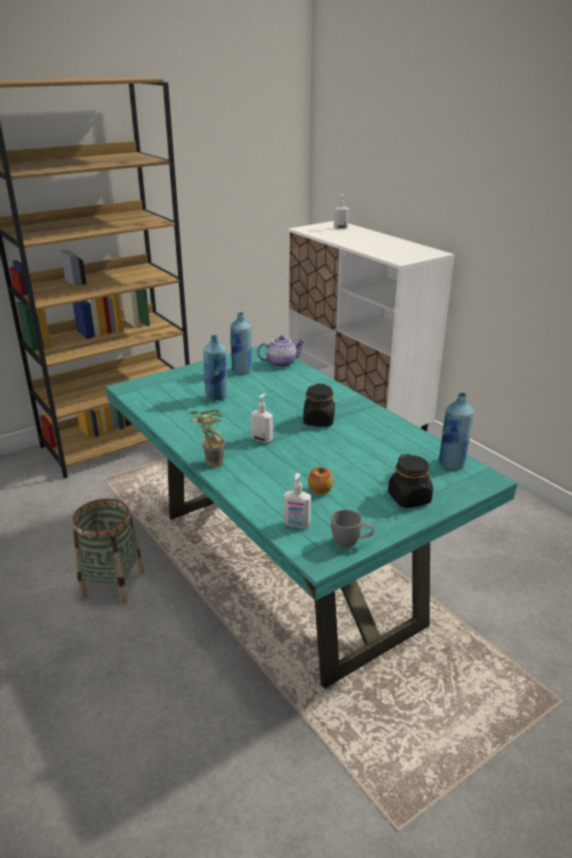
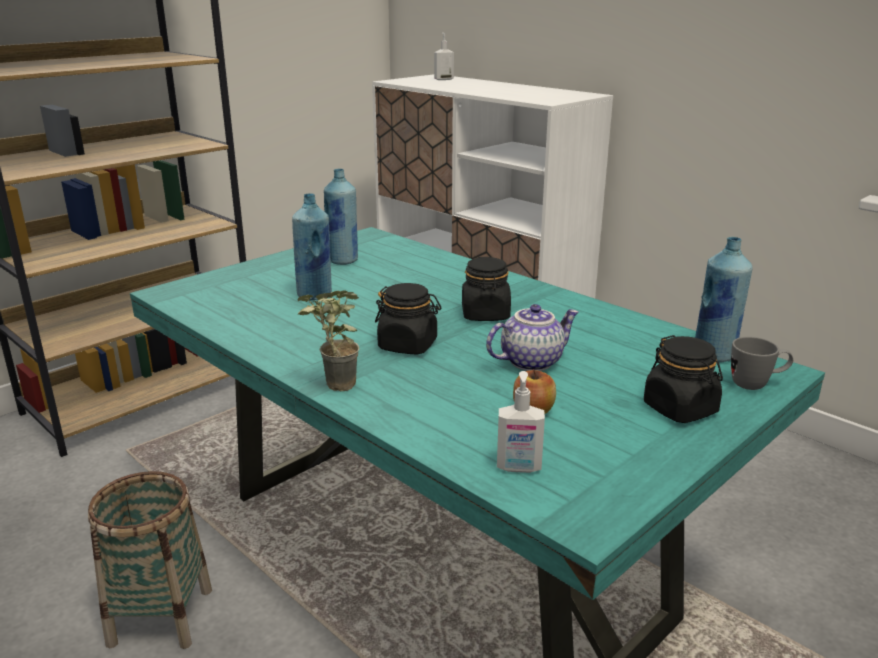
camera: 10 degrees left, 5 degrees down
(262, 439) = (408, 345): soap dispenser -> black jar
(281, 363) = (398, 248): teapot -> teapot (531, 361)
(351, 543) = (625, 489): grey mug -> grey mug (756, 385)

